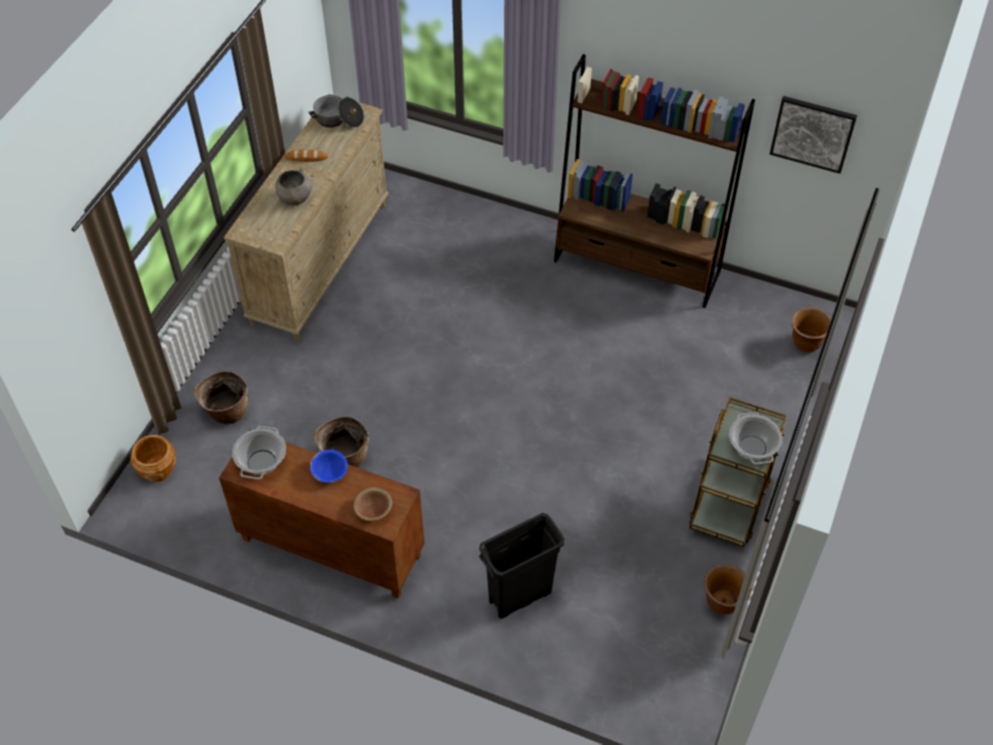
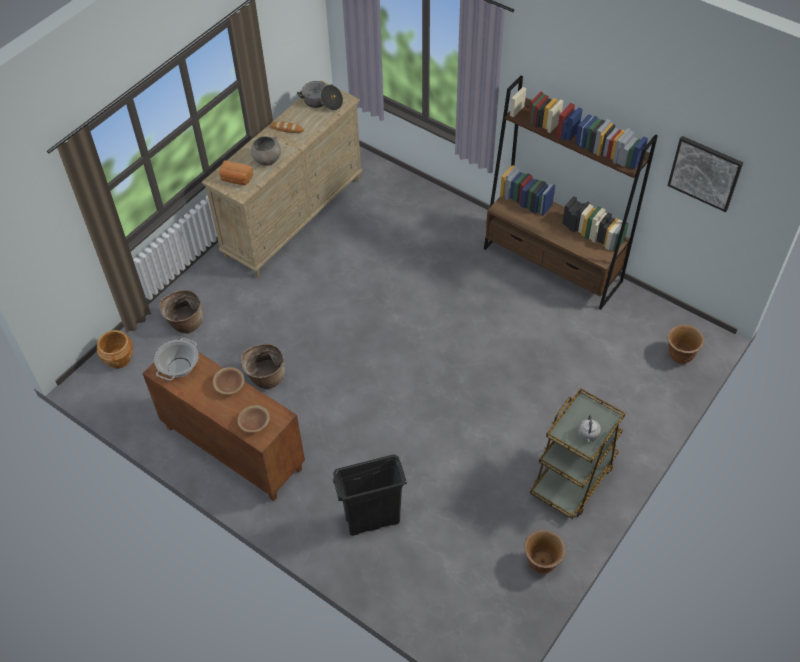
camera: 15 degrees right, 0 degrees up
(265, 228) = (236, 179): none -> bread
(329, 472) = (229, 385): blue bowl -> brown bowl
(752, 448) = (588, 435): cooking pot -> grey kettle

